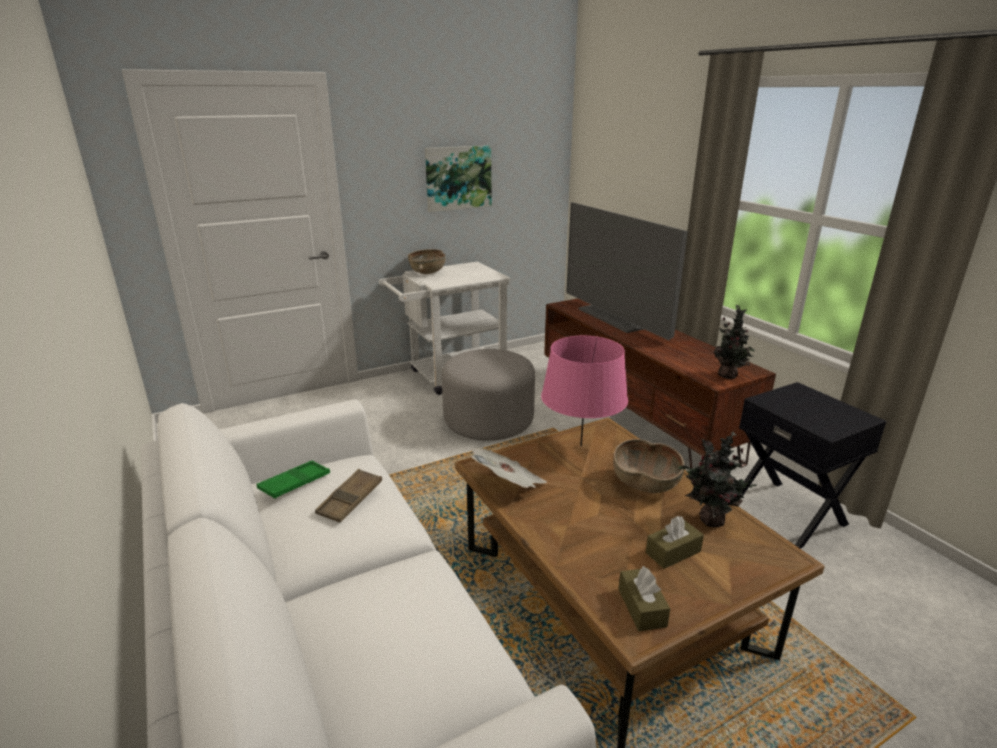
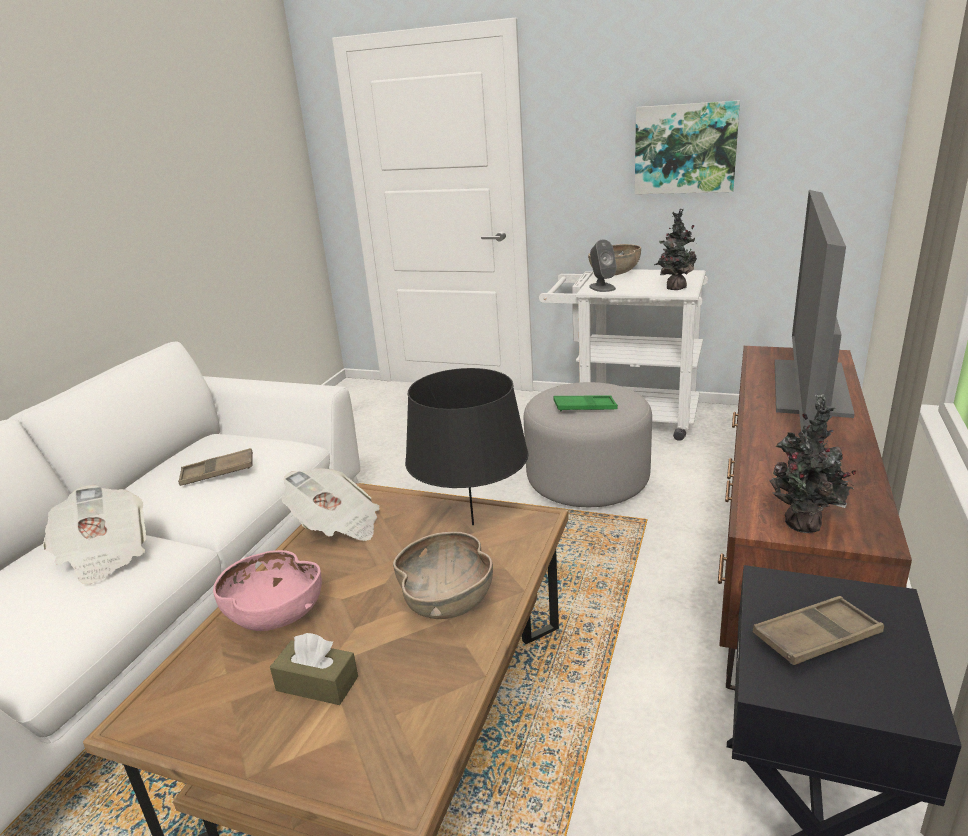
camera: 50 degrees right, 0 degrees up
(295, 483) = (220, 443): green tray -> green tray (585, 407)
(391, 592) = (104, 554): none -> newspaper
(441, 282) = (602, 287): none -> grey speaker
(580, 446) = (472, 525): pink table lamp -> black table lamp
(584, 544) = (274, 616): none -> pink bowl
(642, 607) = (188, 705): brown tissue box -> none
(709, 520) = (420, 684): potted plant -> potted plant (674, 288)
(808, 410) = (816, 637): none -> brown tray

